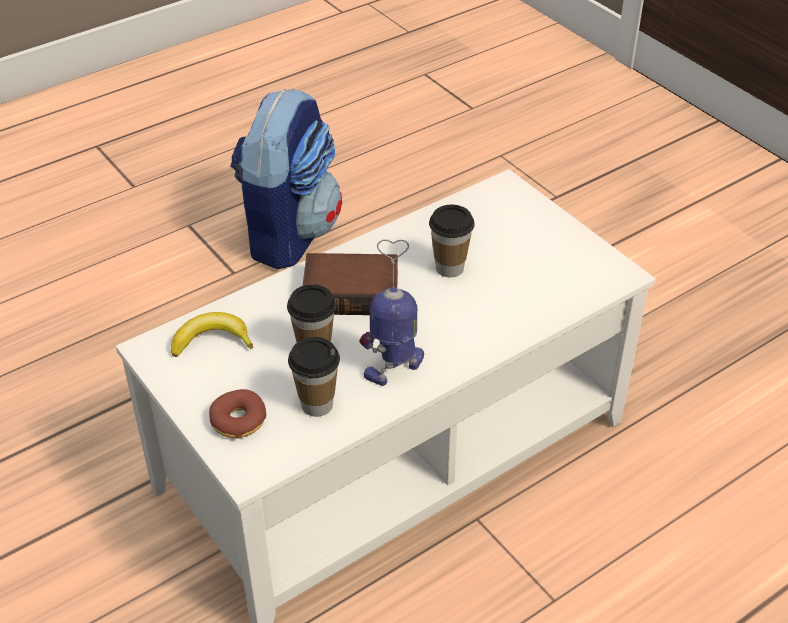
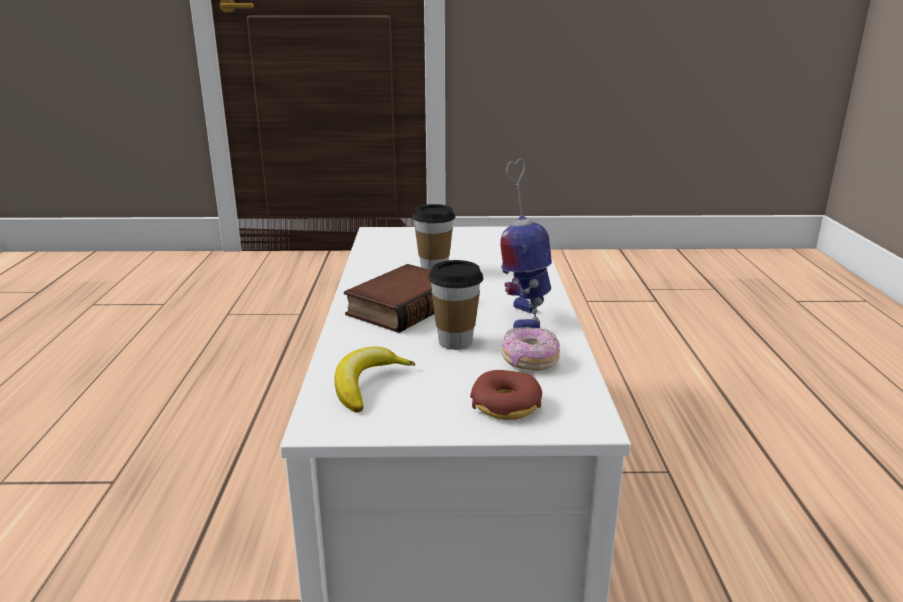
camera: 55 degrees left, 20 degrees down
(289, 233) = (126, 430): backpack -> none
(317, 405) = (529, 361): cup -> donut

